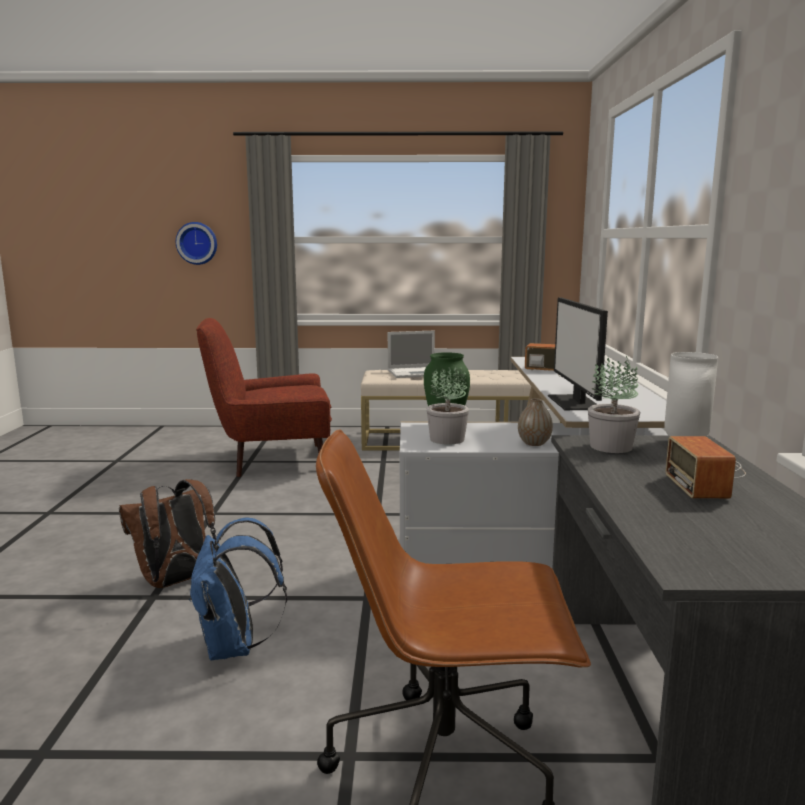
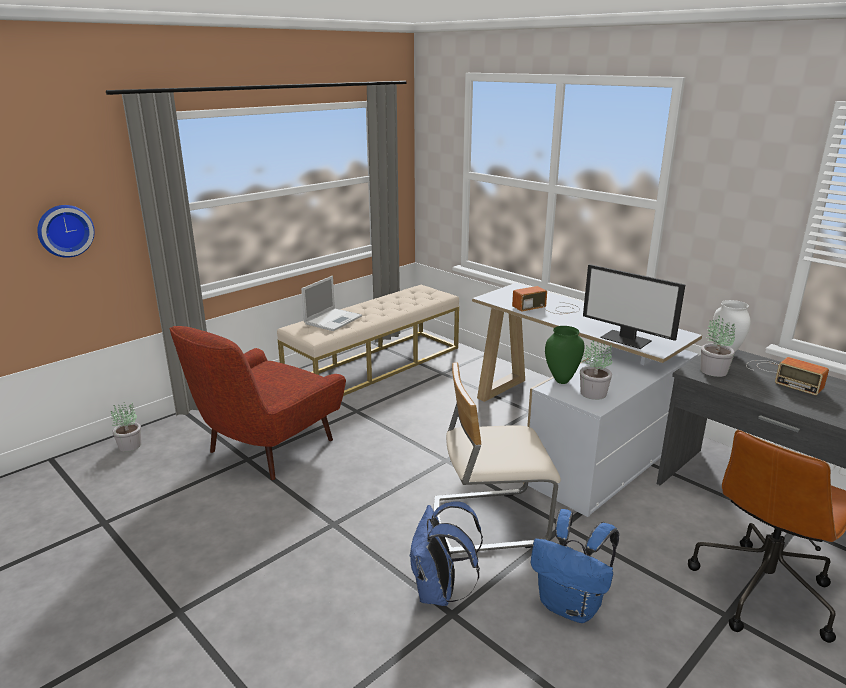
camera: 45 degrees left, 10 degrees up
(176, 581) = (439, 592): brown backpack -> blue backpack
(209, 432) = (130, 445): none -> potted plant
(314, 563) = (489, 521): none -> beige chair
(534, 443) = (634, 377): vase -> none

